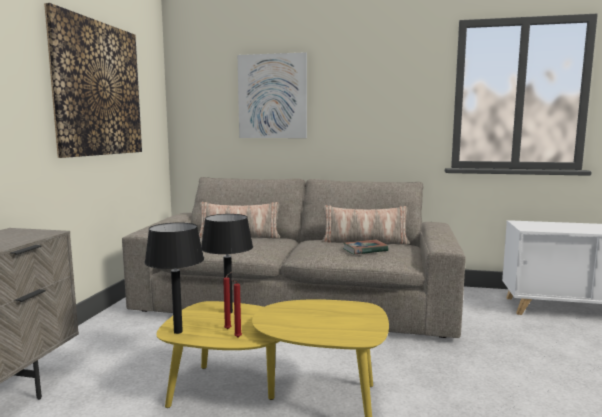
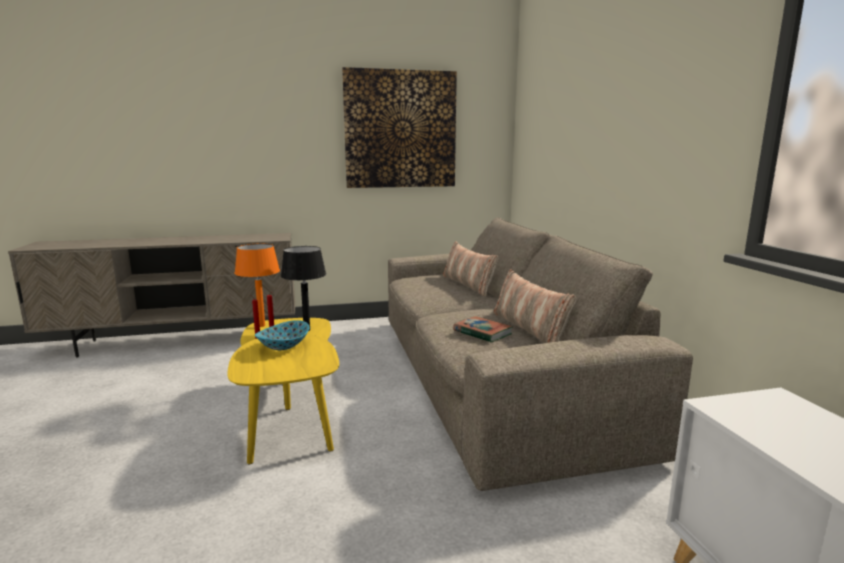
camera: 65 degrees right, 5 degrees up
(178, 332) = (261, 325): black table lamp -> orange table lamp
(272, 96) = (572, 124): picture -> none
(298, 316) = (284, 346): none -> bowl

